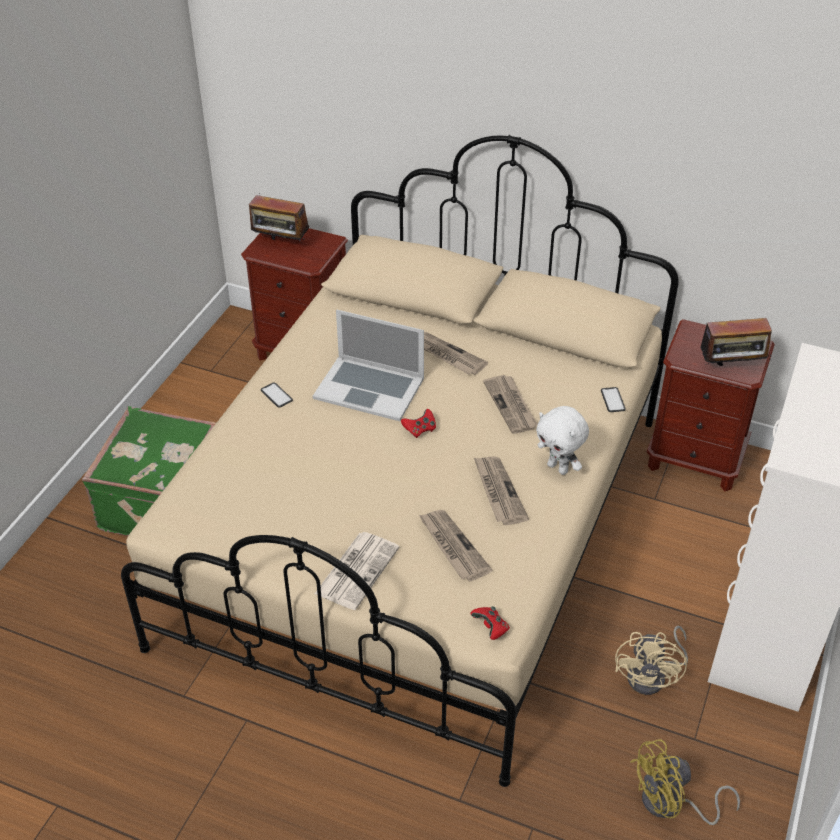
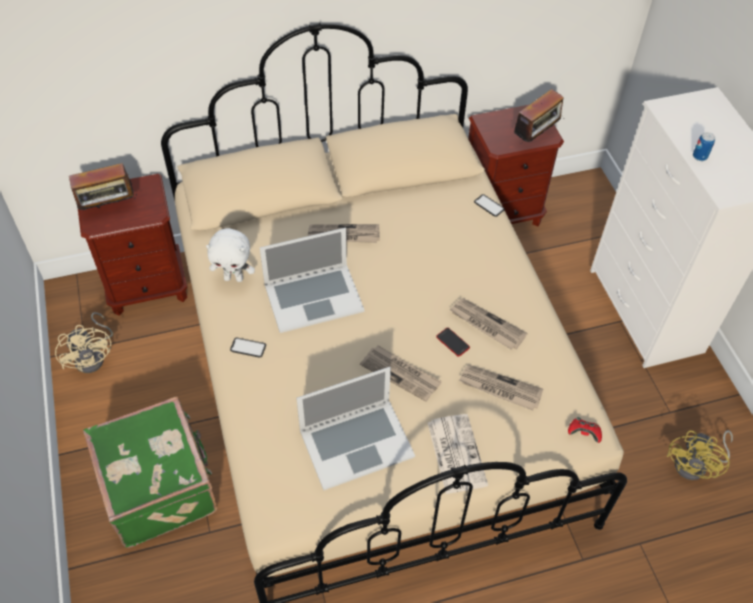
camera: 40 degrees left, 10 degrees up
(284, 511) = (356, 443): none -> laptop
(420, 430) = (385, 309): red game controller -> none
(451, 487) = (452, 342): none -> phone
(511, 406) = (428, 250): newspaper -> newspaper (401, 374)
(558, 468) = (506, 281): white plush toy -> white plush toy (234, 278)
(652, 676) = (612, 386): beige fan -> beige fan (93, 356)
(803, 414) = (699, 156): none -> can

